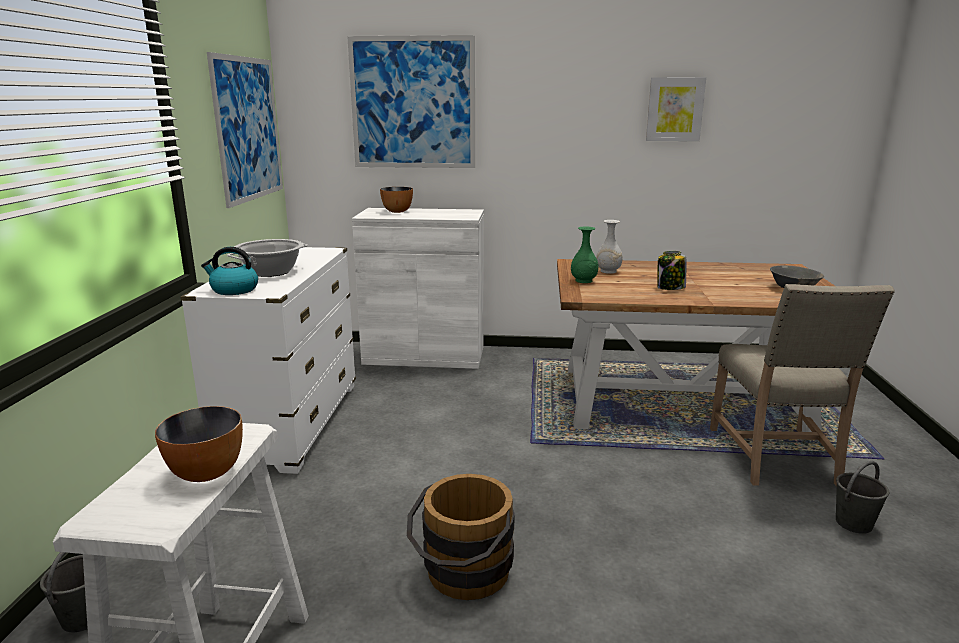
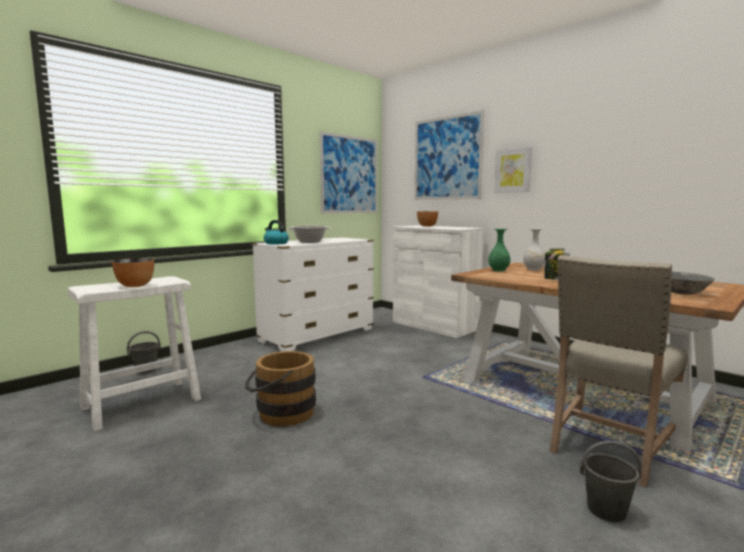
camera: 40 degrees right, 10 degrees down
(675, 109) = (634, 146): picture -> picture (513, 170)

